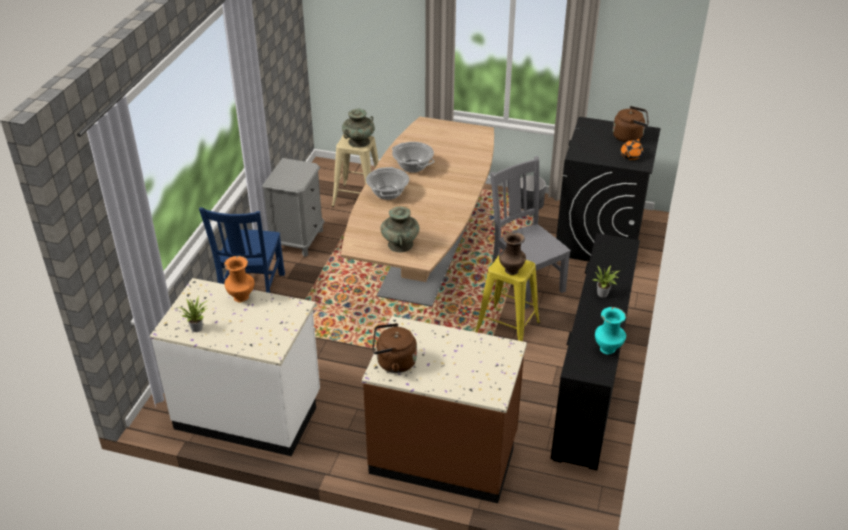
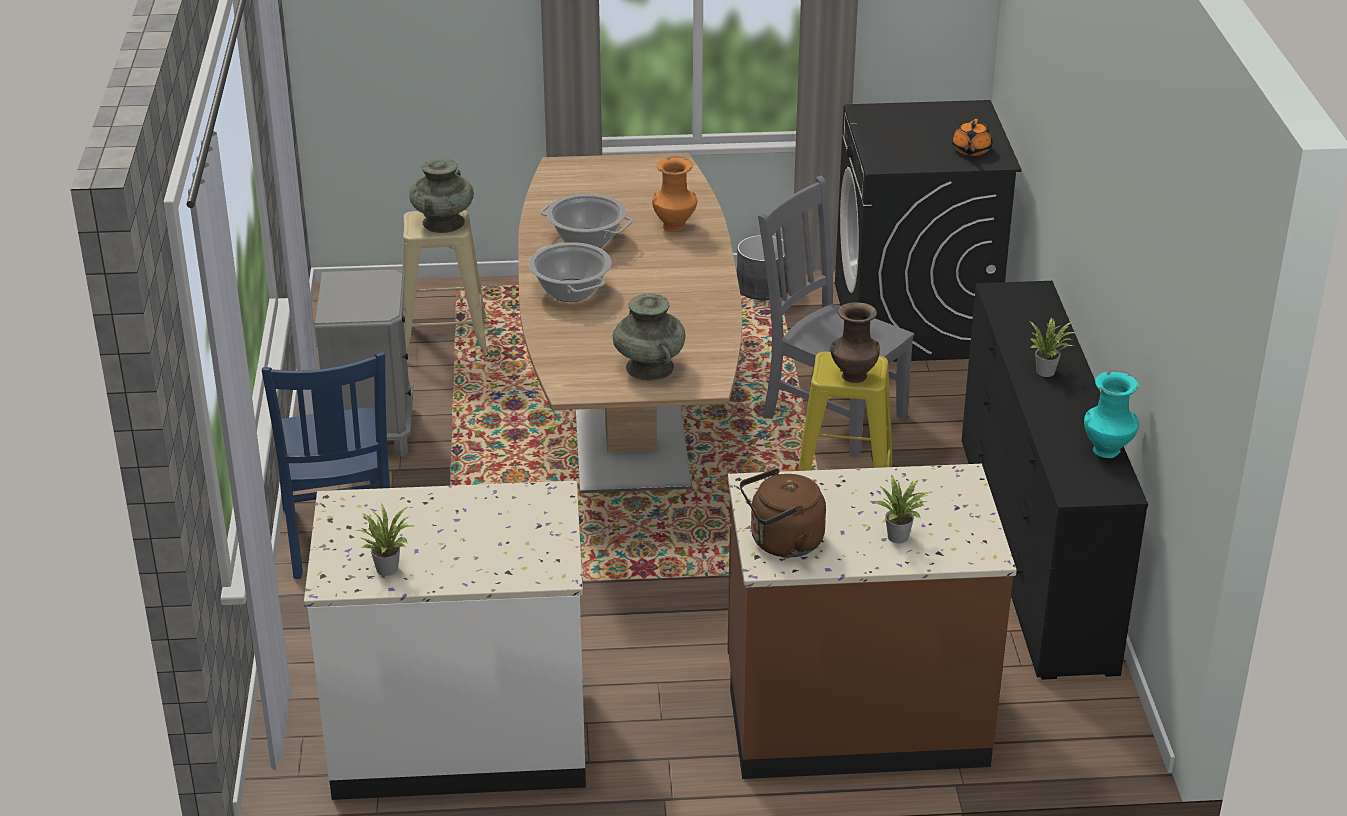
camera: 20 degrees left, 5 degrees down
(242, 297) = (437, 502): orange vase -> orange vase (675, 226)
(456, 375) = (901, 537): none -> potted plant
(629, 137) = (949, 121): brown kettle -> none

